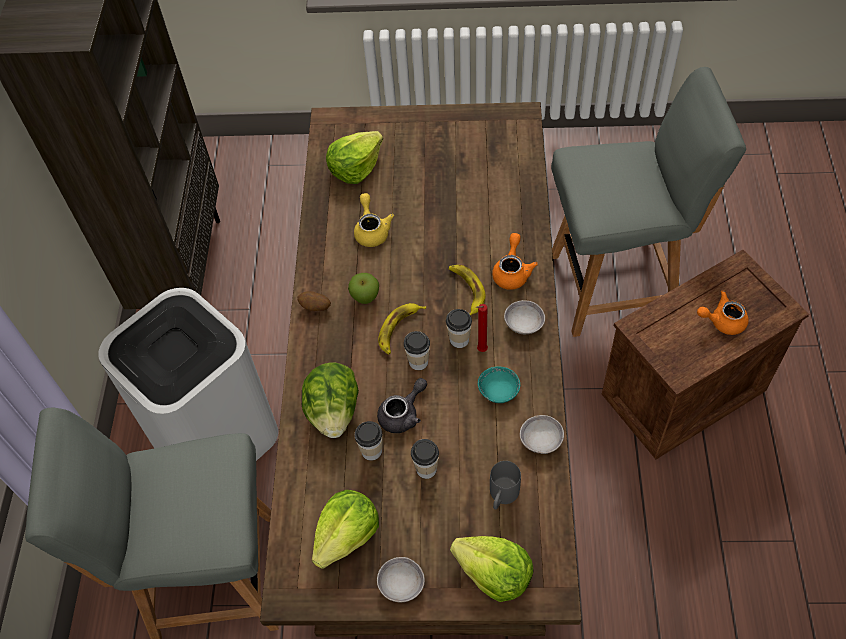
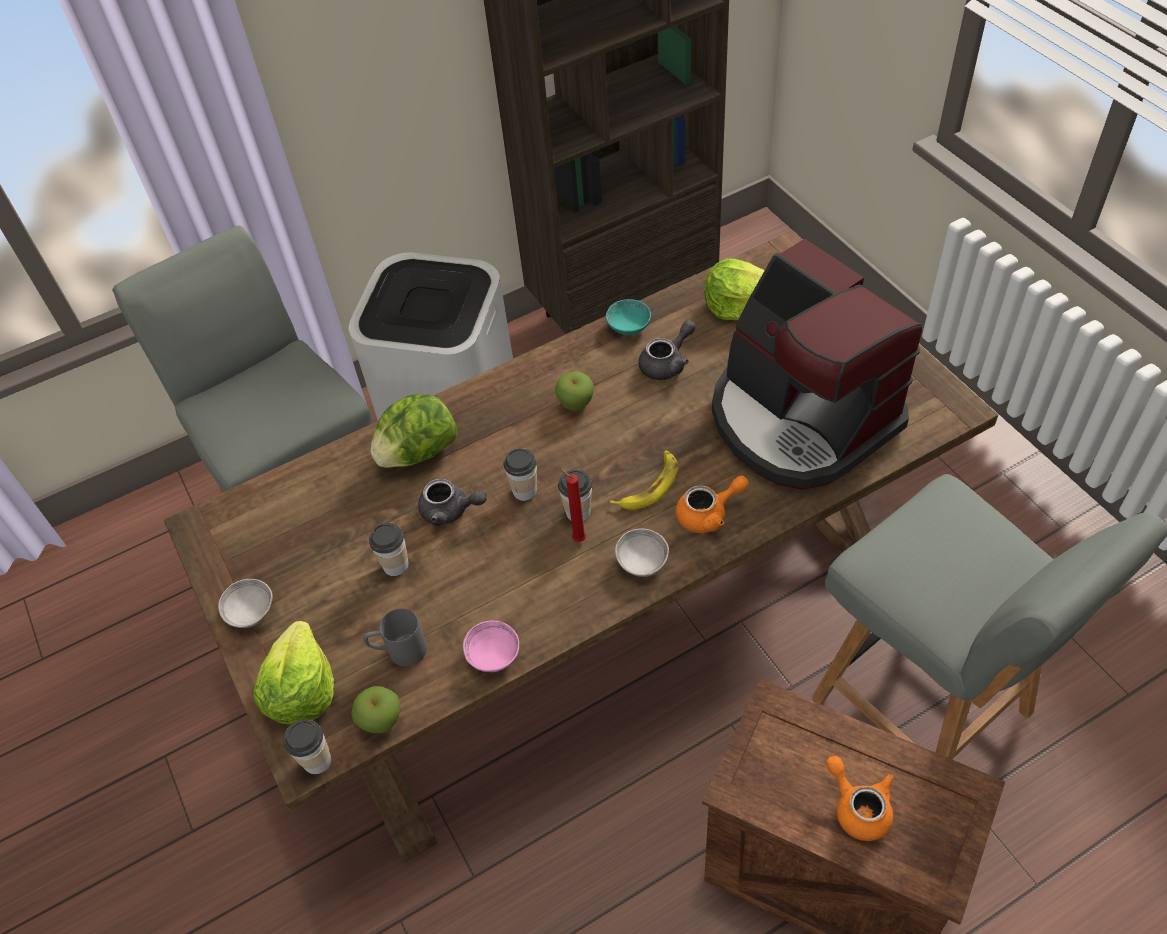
camera: 60 degrees right, 5 degrees down
(315, 307) = (534, 372): potato -> none
(347, 535) = (283, 538): lettuce -> none
(371, 451) = (390, 508): cup -> cup (317, 760)
(372, 230) = (667, 363): yellow teapot -> grey teapot
(399, 329) = (554, 453): banana -> none
(473, 189) = (800, 419): none -> coffee machine
(498, 391) = (534, 582): turquoise bowl -> turquoise bowl (628, 326)
(541, 440) = (493, 655): grey bowl -> pink bowl
(551, 531) = (381, 721): none -> apple

